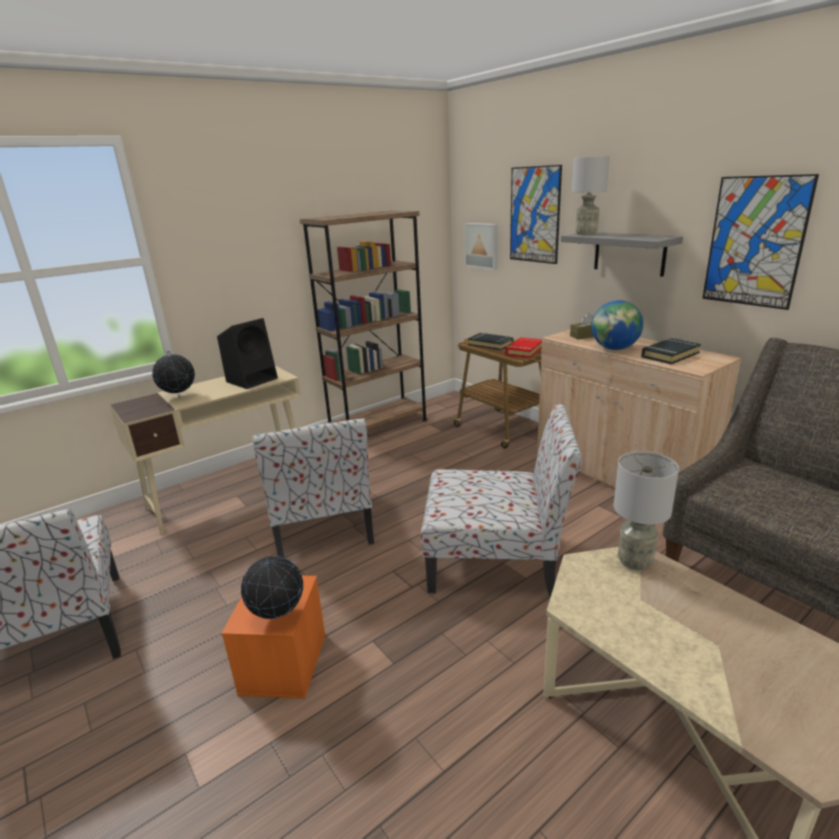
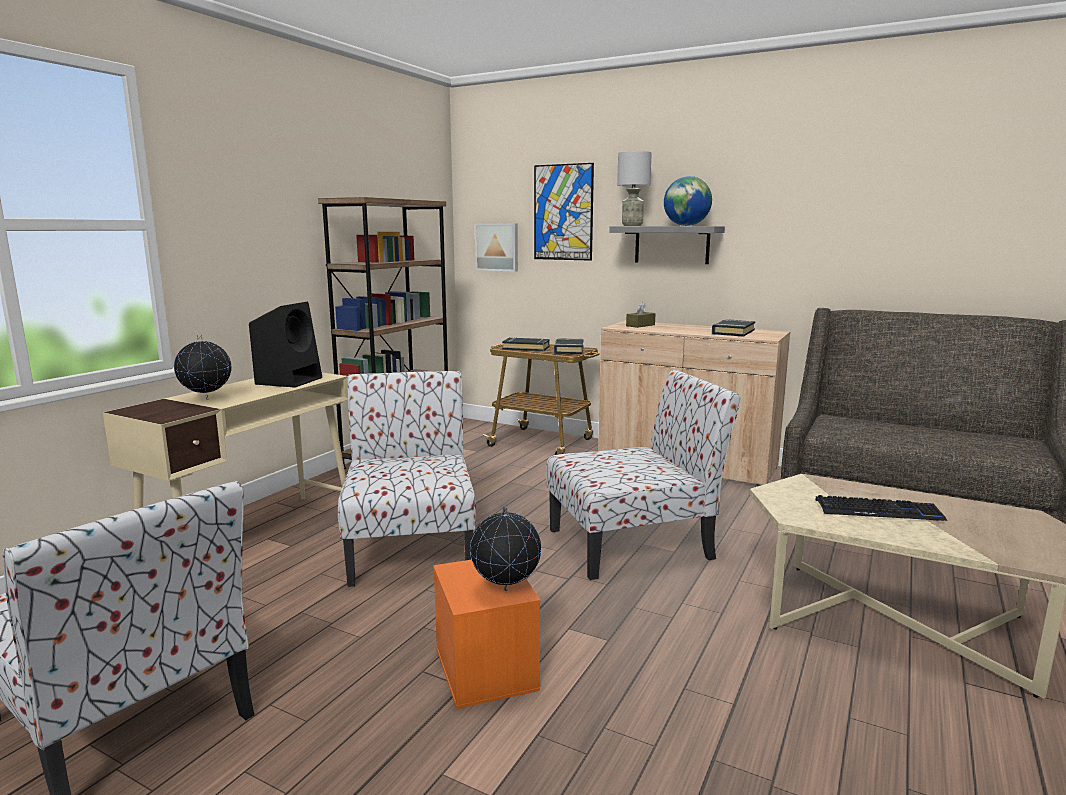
camera: 25 degrees left, 10 degrees down
(321, 525) = (411, 547): chair -> chair turned 150 degrees counterclockwise
(524, 351) = (568, 350): red book -> black book
(614, 349) = (680, 331): globe -> globe (686, 225)
(634, 562) = (811, 484): grey table lamp -> none
(672, 620) = (878, 511): none -> keyboard
(755, 242) = (791, 228): picture -> none

